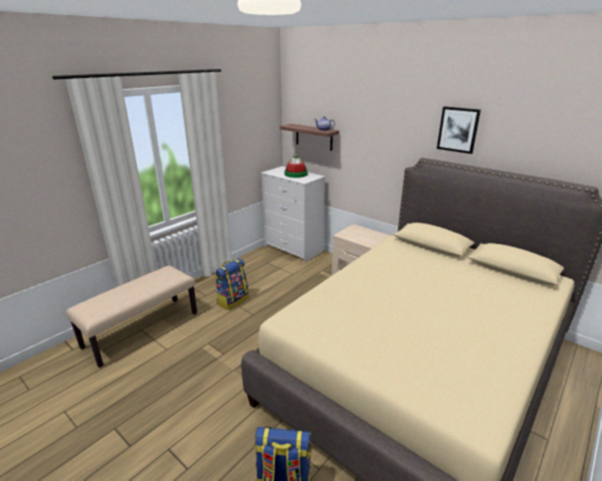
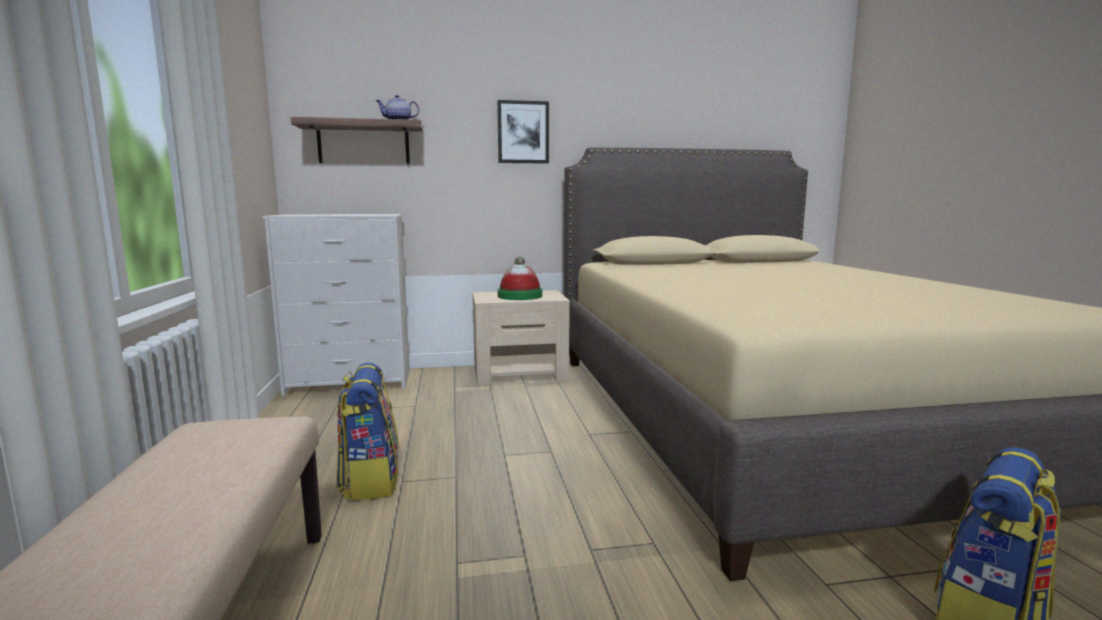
camera: 50 degrees left, 15 degrees down
(296, 174) = (345, 214): hat -> hat (520, 296)
(458, 129) = (626, 104): picture -> picture (523, 132)

